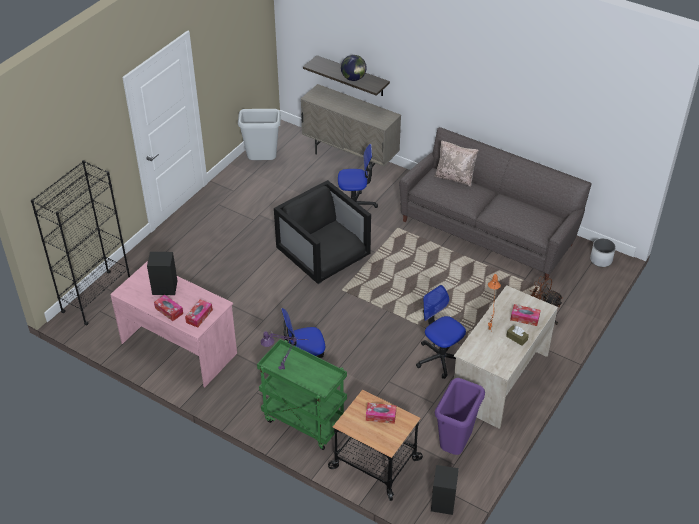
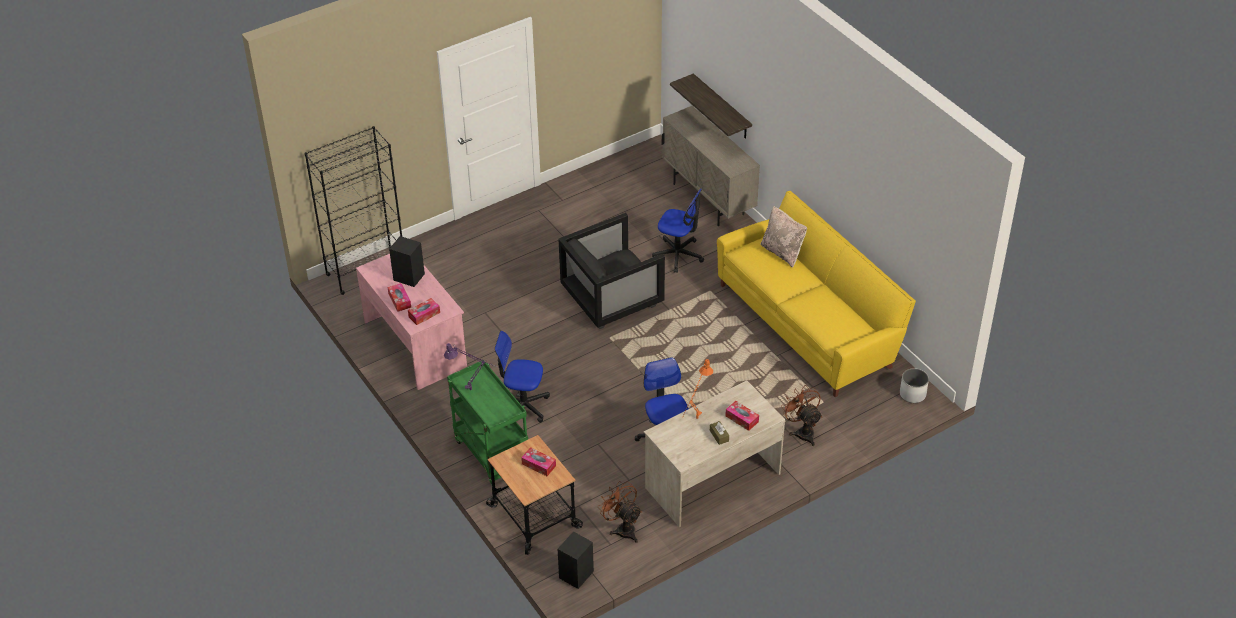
camera: 25 degrees right, 0 degrees up
(262, 162) = (611, 177): grey trash can -> none
(323, 256) = (612, 297): black armchair -> black armchair turned 105 degrees counterclockwise
(353, 78) = (714, 110): globe -> none
(455, 447) = (623, 528): purple trash can -> brown fan
(489, 230) = (809, 323): grey sofa -> yellow sofa

